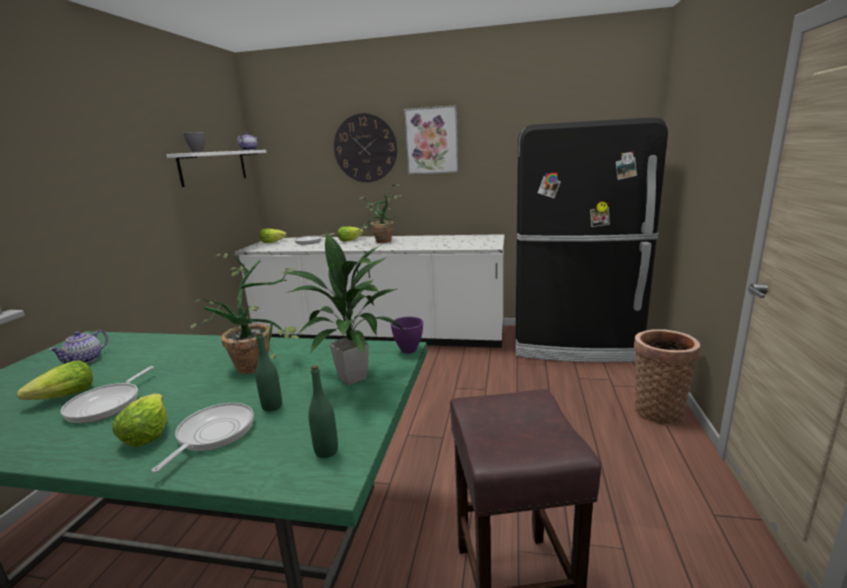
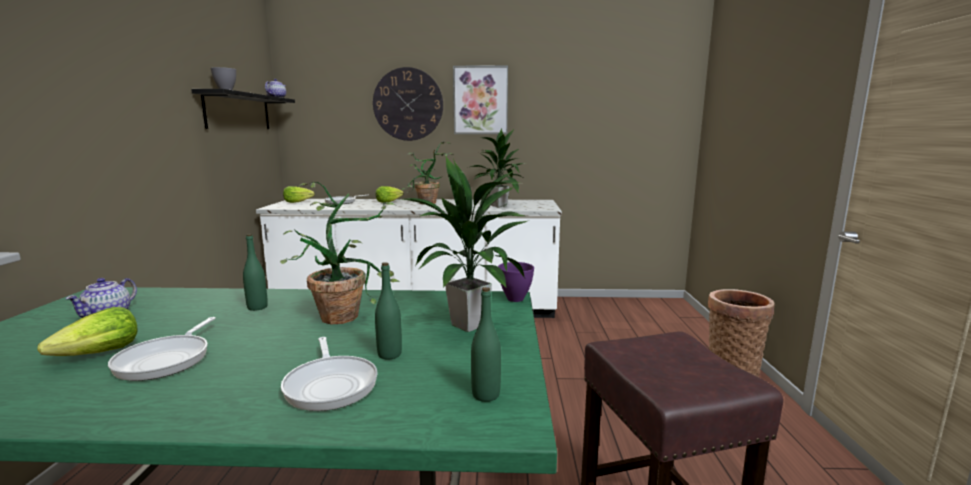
camera: 10 degrees left, 5 degrees down
(147, 434) = (241, 388): lettuce -> none
(195, 355) = (257, 307): none -> green bottle
(213, 434) = (331, 385): frying pan -> frying pan turned 150 degrees clockwise
(214, 167) = (238, 112): white shelf -> black shelf
(445, 243) = (498, 206): none -> potted plant
(574, 343) = (627, 312): black fridge -> none

